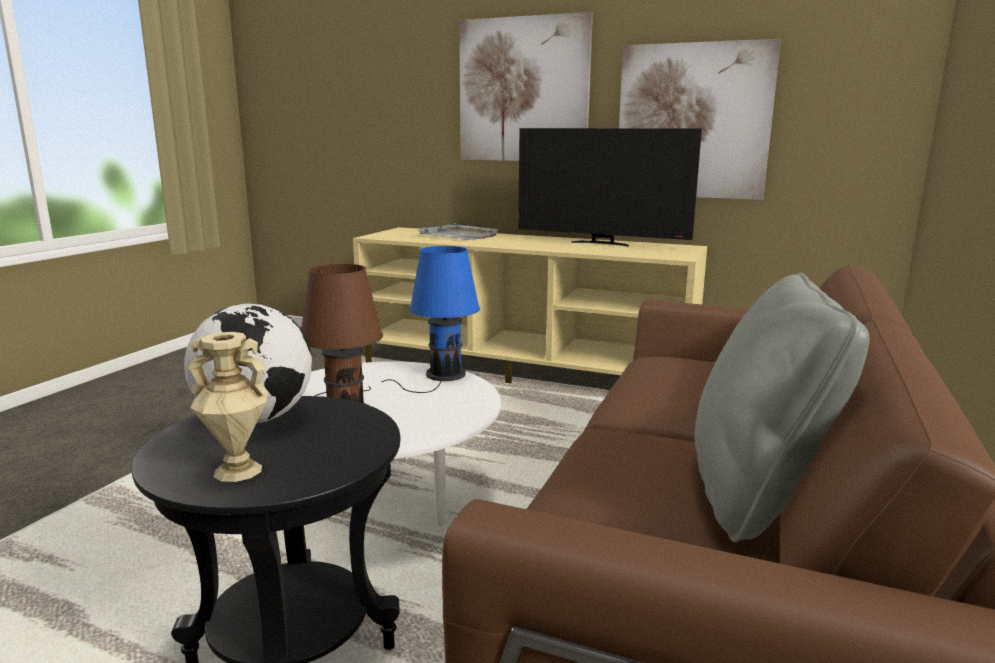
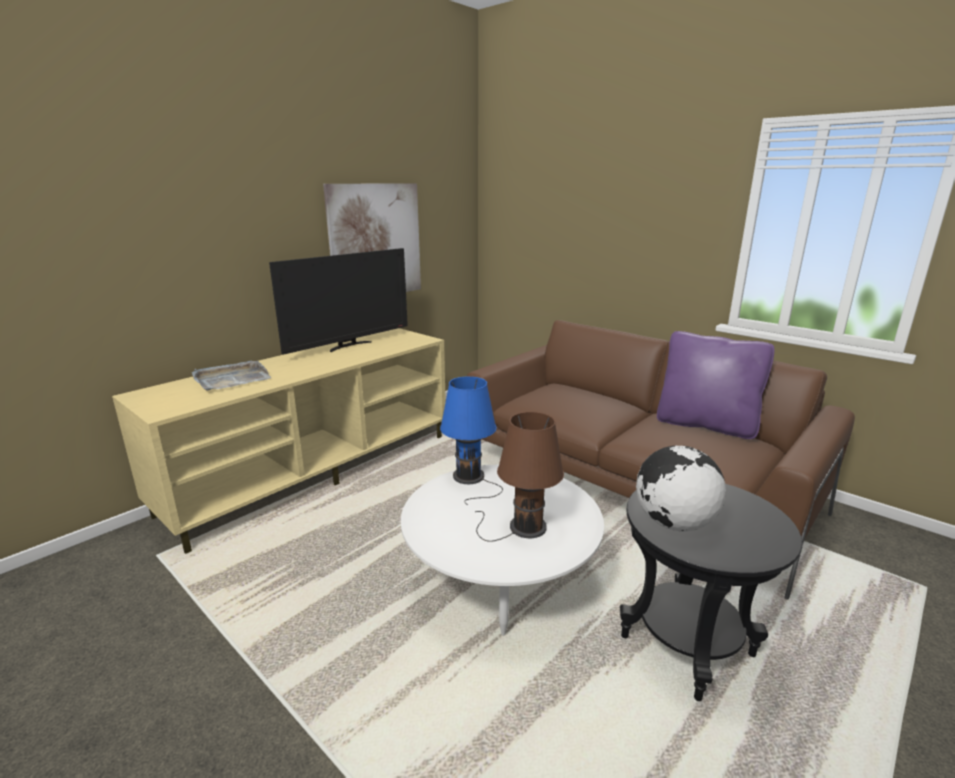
camera: 70 degrees left, 5 degrees up
(237, 471) = (756, 531): beige vase -> none
(523, 90) = (242, 223): picture -> none
(756, 493) = (705, 425): grey pillow -> purple pillow

